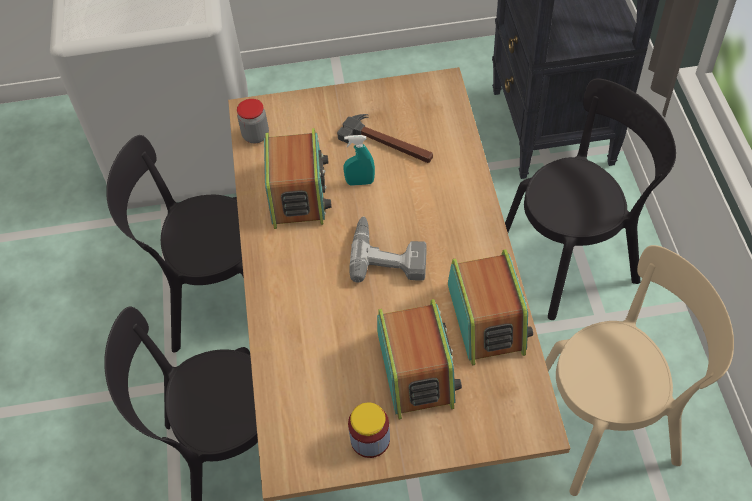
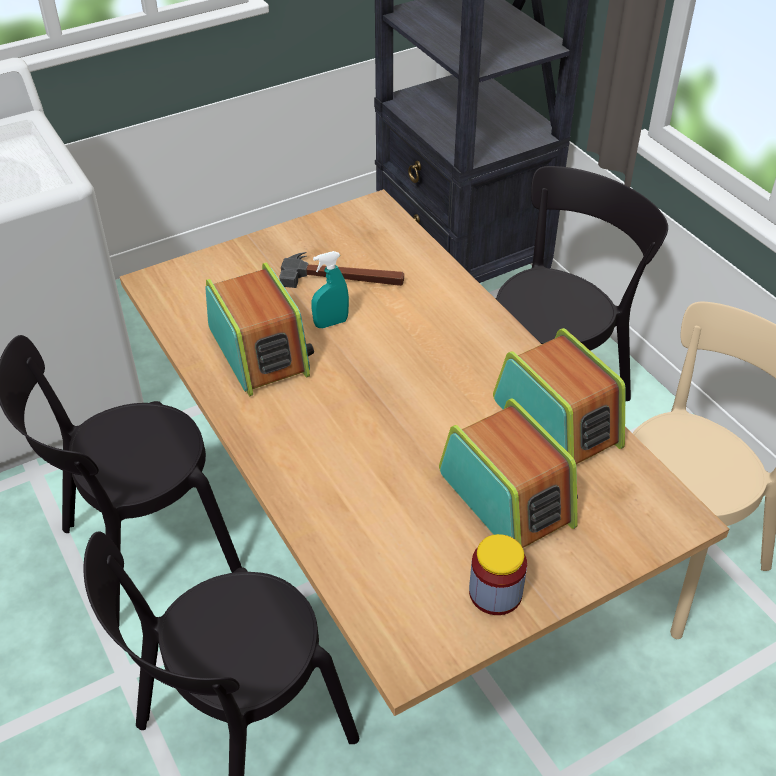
camera: 25 degrees left, 10 degrees down
(256, 135) = (174, 305): jar -> none
(389, 254) = (406, 387): power drill -> none

